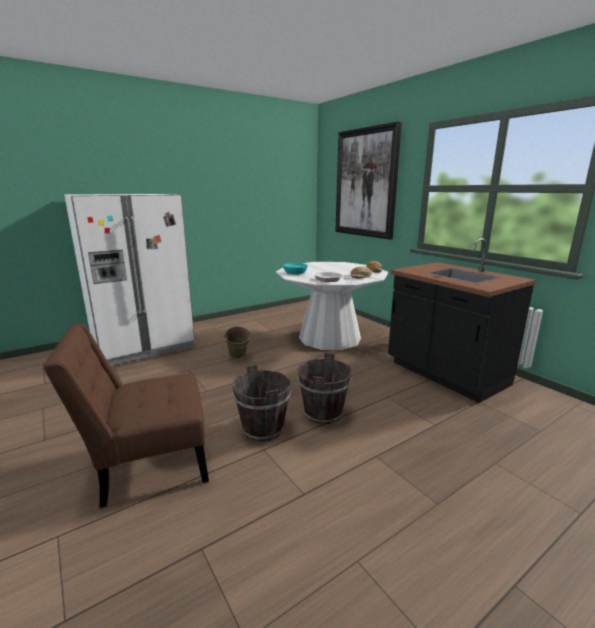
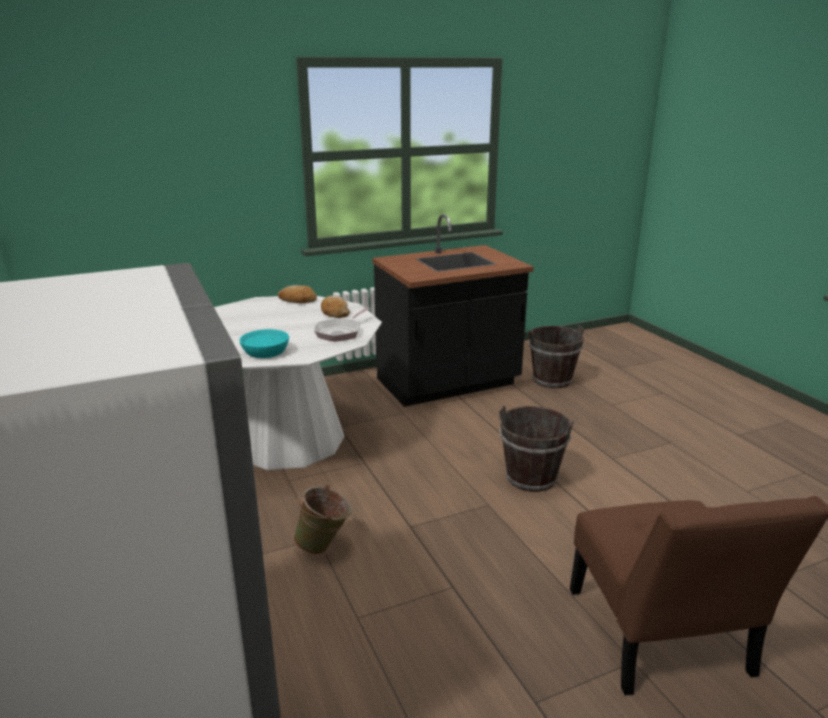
camera: 80 degrees left, 5 degrees up
(263, 429) = (568, 528): brown bucket -> brown bucket (552, 380)
(366, 183) = (168, 154): picture -> none

